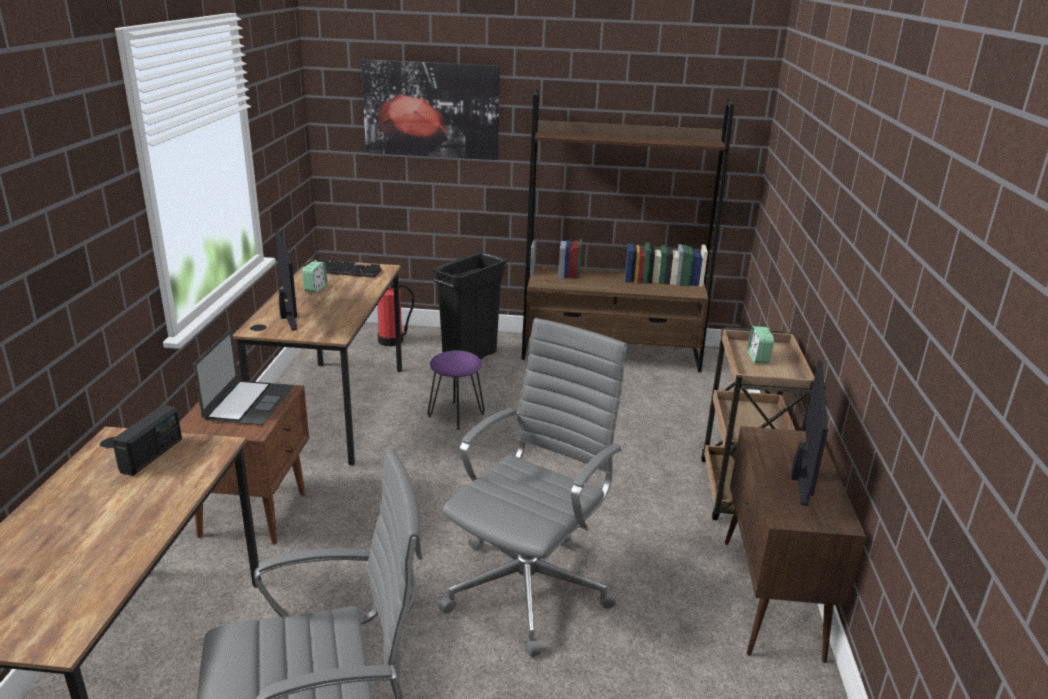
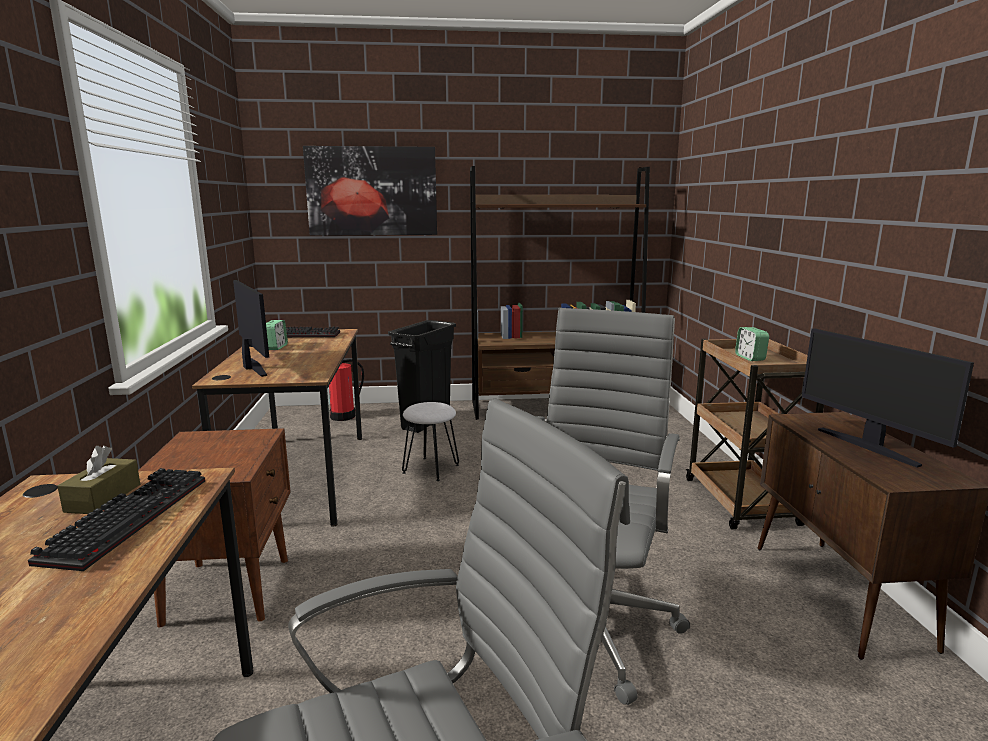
camera: 10 degrees left, 10 degrees down
(152, 455) = (103, 498): radio -> brown tissue box
(166, 475) = (127, 517): none -> keyboard
(248, 403) = (221, 448): laptop -> none
(456, 415) = (431, 469): purple stool -> white stool
(799, 476) = (868, 446): monitor -> monitor turned 150 degrees clockwise

